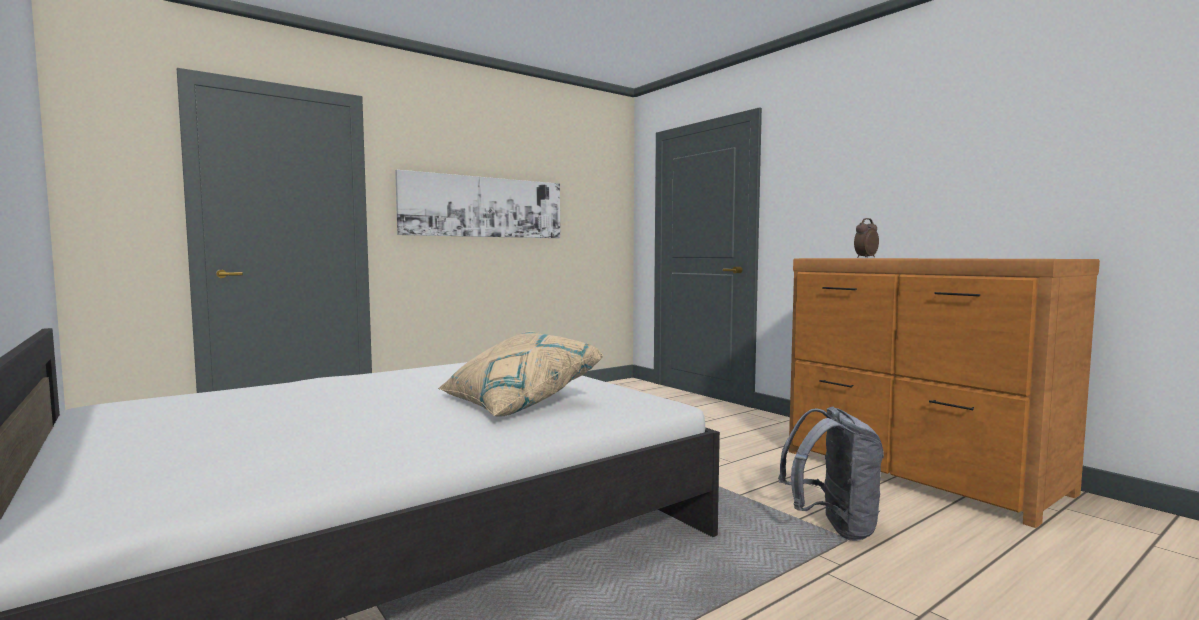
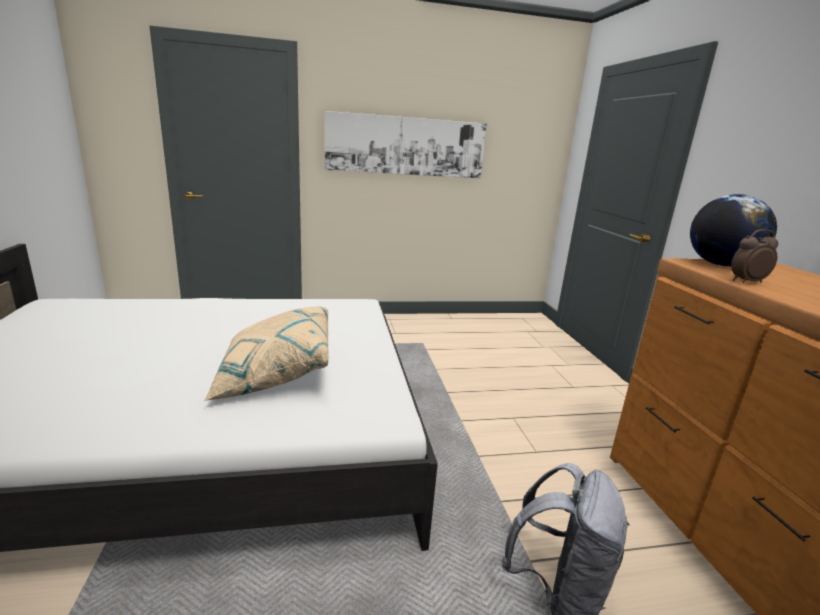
camera: 25 degrees right, 15 degrees up
(834, 257) = (720, 265): none -> globe

